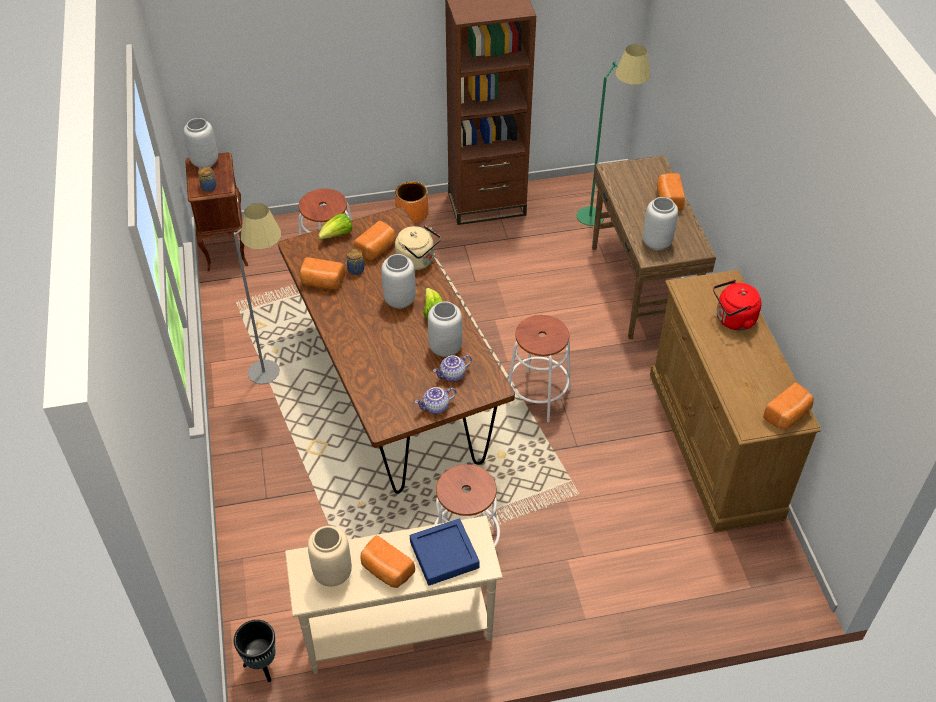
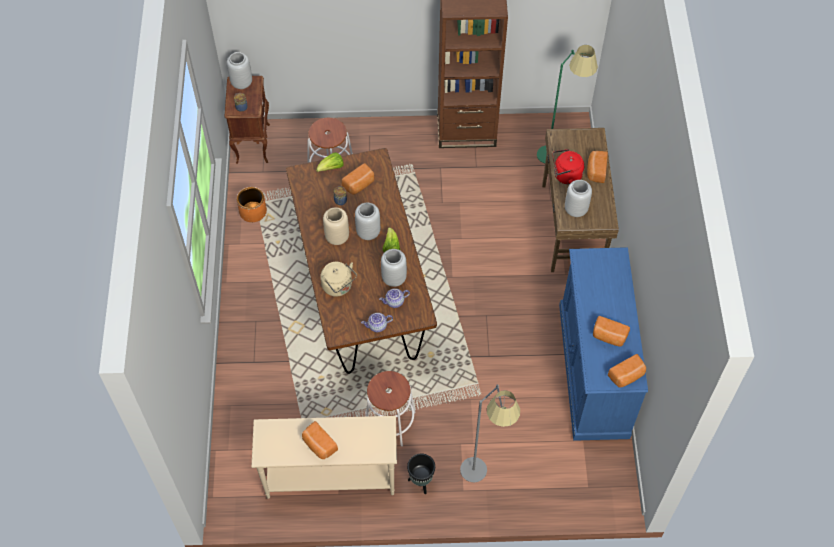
camera: 10 degrees right, 10 degrees up
(262, 666) = (233, 487): black planter -> black planter (421, 482)
(277, 375) = (276, 263): grey floor lamp -> grey floor lamp (484, 475)
(322, 282) = (313, 208): bread -> bread (609, 337)
(333, 573) = (283, 441): beige vase -> beige vase (337, 237)
(412, 213) = (405, 132): orange planter -> orange planter (253, 211)
(417, 261) = (388, 200): beige kettle -> beige kettle (339, 287)
(444, 555) = (360, 440): blue tray -> none
(537, 396) = (468, 310): white stool -> none
(713, 444) = (592, 370): brown cabinet -> blue cabinet
(733, 320) = (610, 291): red kettle -> red kettle (565, 176)

